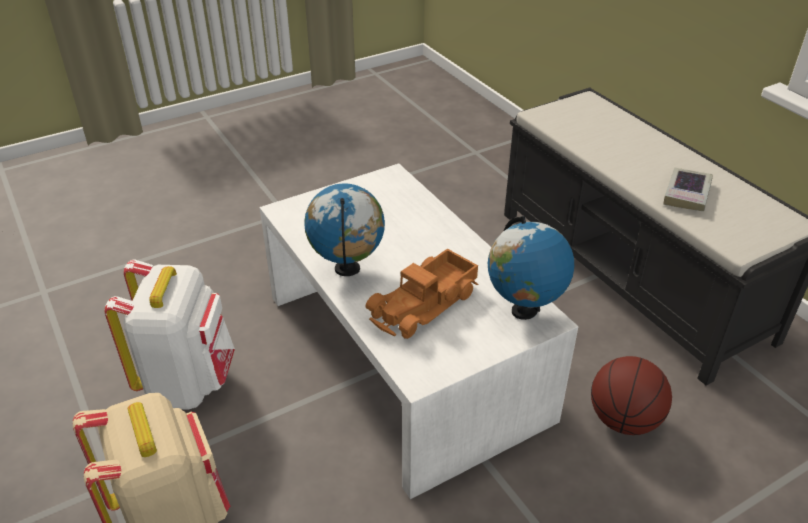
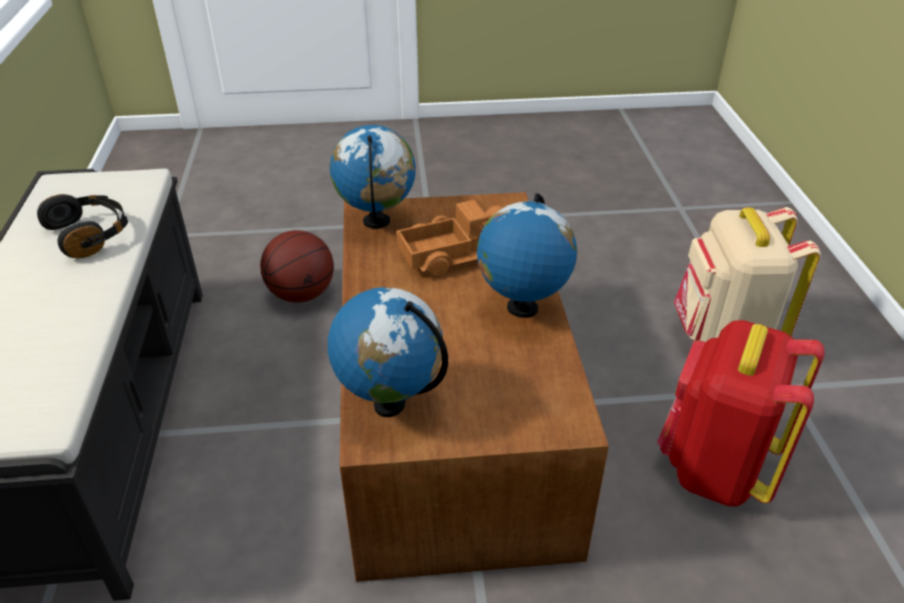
camera: 155 degrees left, 0 degrees up
(188, 382) = (714, 468): white backpack -> red backpack
(395, 191) = (390, 403): none -> globe
(405, 355) = (450, 415): white coffee table -> brown coffee table
(687, 194) = (90, 234): book -> black headphones

